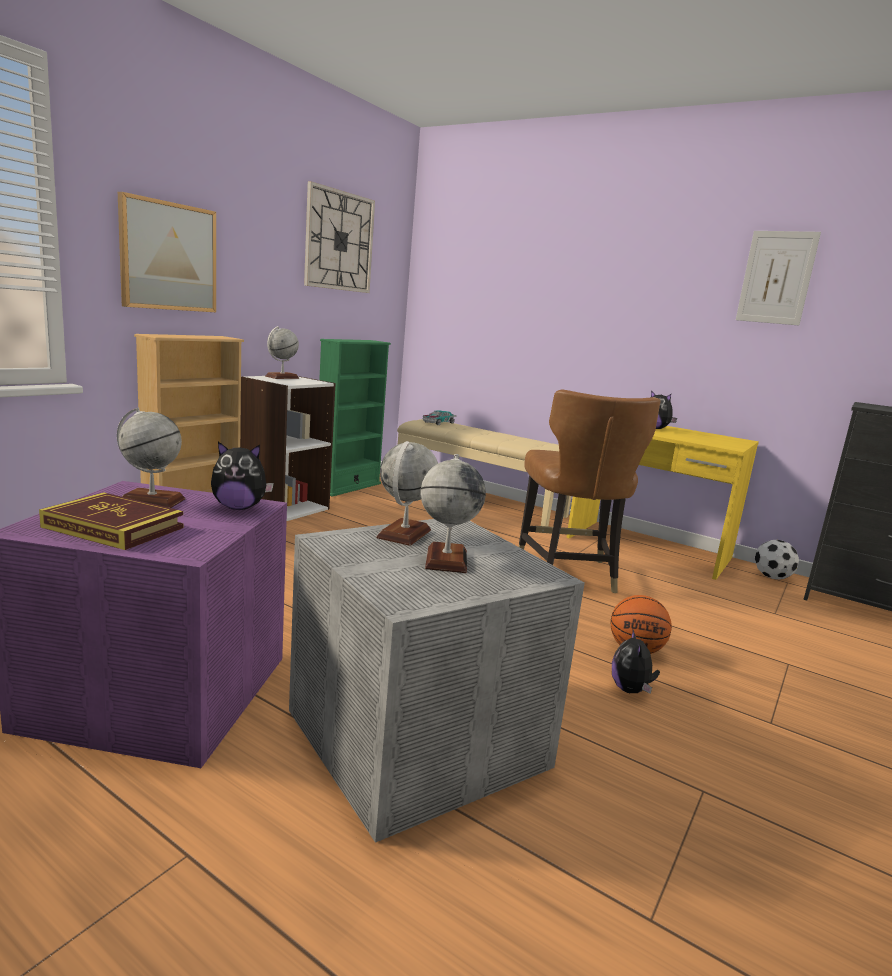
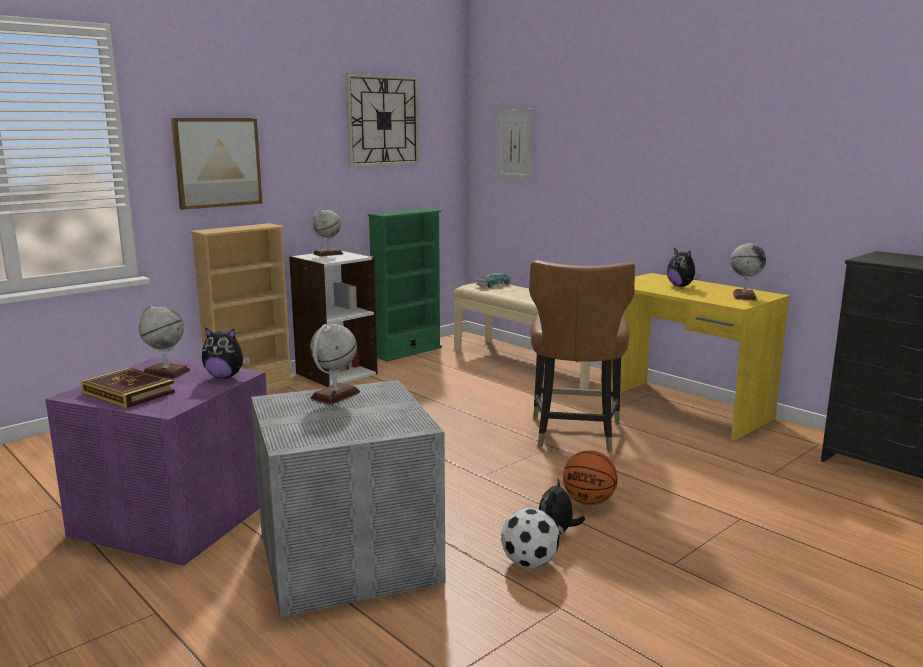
camera: 15 degrees right, 0 degrees up
(446, 559) = (349, 414): globe -> globe (744, 296)
(772, 577) = (805, 439): football -> football (530, 563)
(776, 277) = (792, 125): picture -> picture (515, 144)

